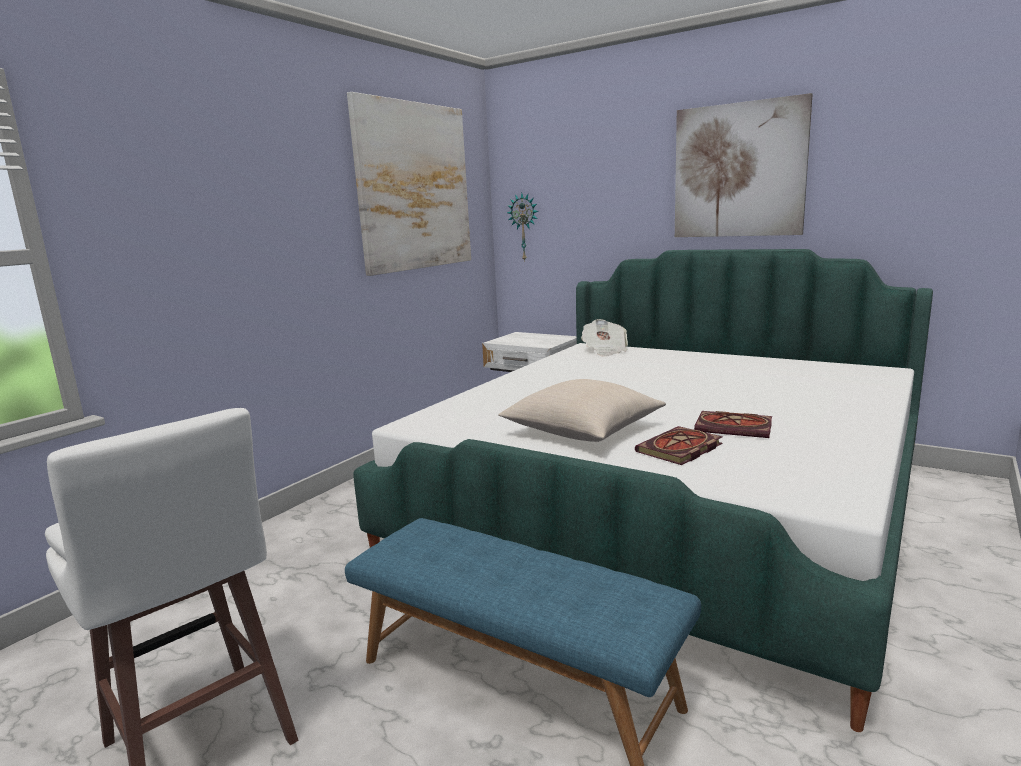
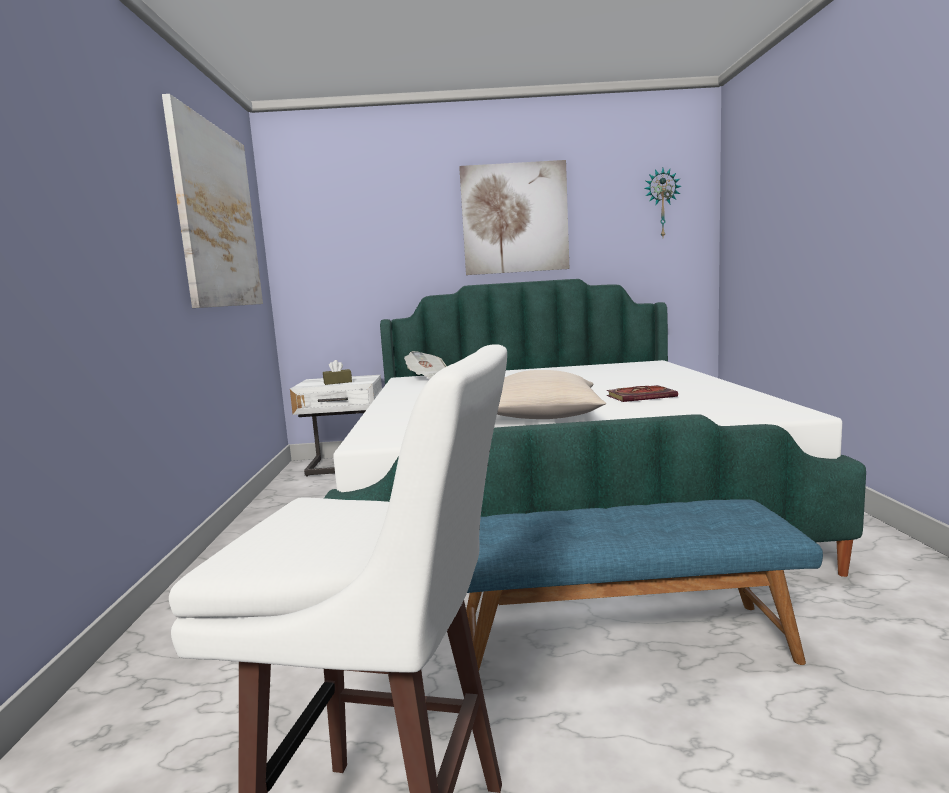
camera: 35 degrees left, 5 degrees down
(524, 227) = (308, 272): wall clock -> wall clock (661, 203)
(527, 341) = (337, 382): none -> brown tissue box
(679, 449) = (638, 411): book -> none

